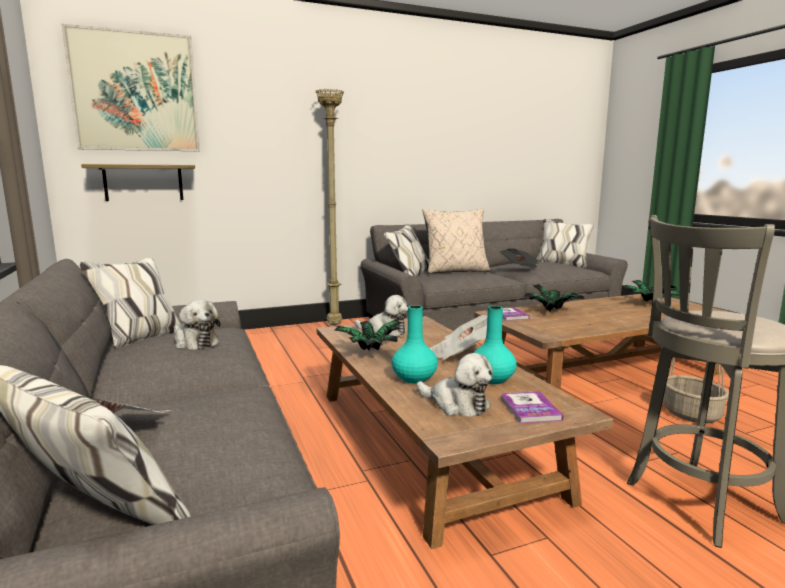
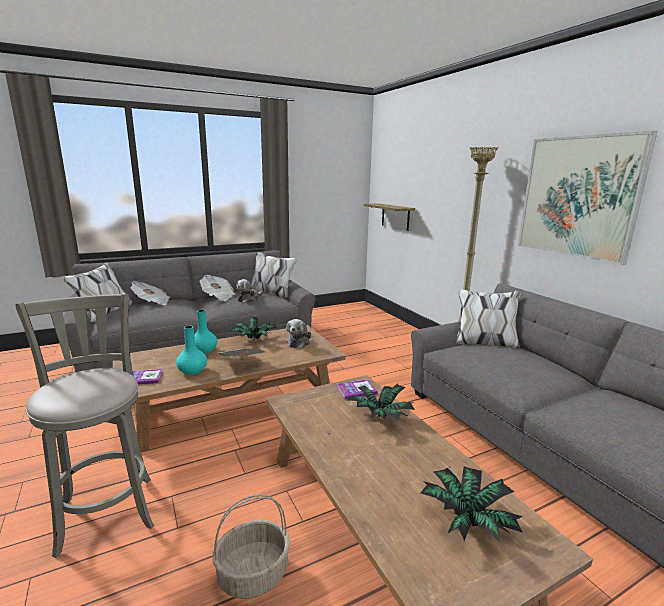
camera: 85 degrees right, 5 degrees up
(135, 92) = (399, 159): picture -> picture (578, 197)
(456, 271) = (509, 359): beige pillow -> none
(456, 404) = (162, 360): plush toy -> none
(520, 269) = (573, 401): newspaper -> newspaper (218, 296)

